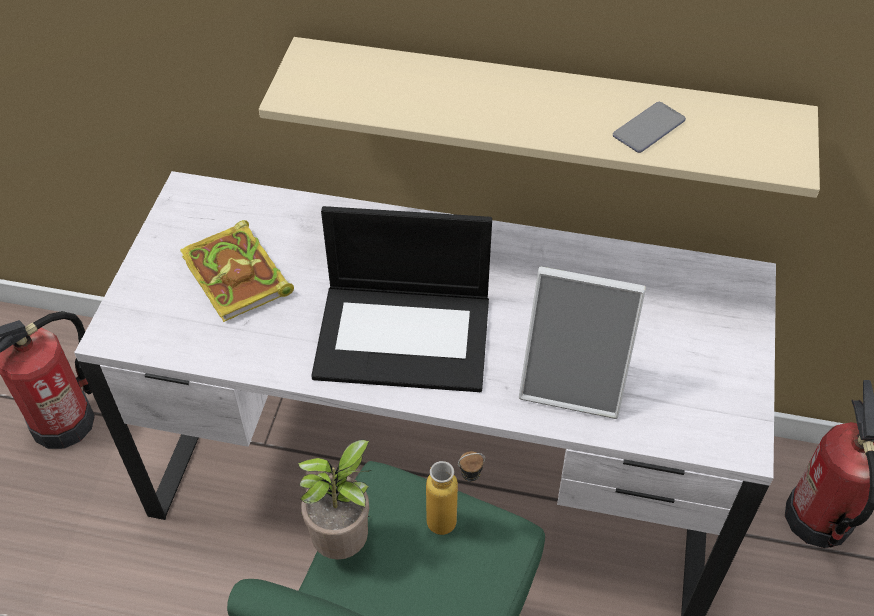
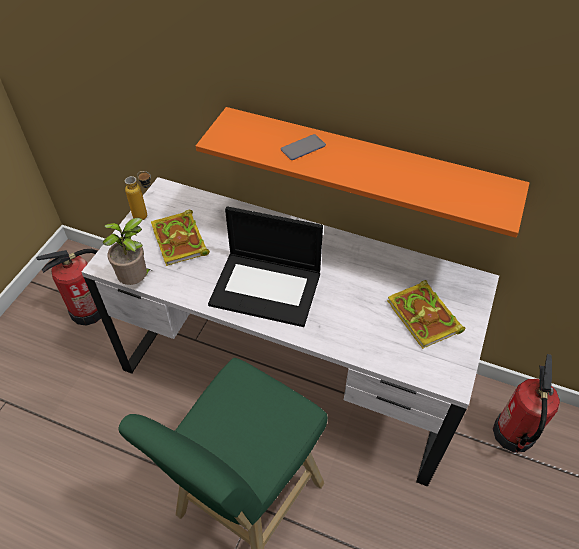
camera: 10 degrees right, 0 degrees up
(345, 542) = (209, 402): potted plant -> potted plant (136, 280)
(454, 520) = (274, 399): bottle -> bottle (146, 216)
(542, 113) = (365, 167): beige shelf -> orange shelf
(574, 381) = (360, 328): picture frame -> none
(649, 128) = (421, 183): phone -> phone (303, 148)
(674, 348) = (425, 317): none -> book

